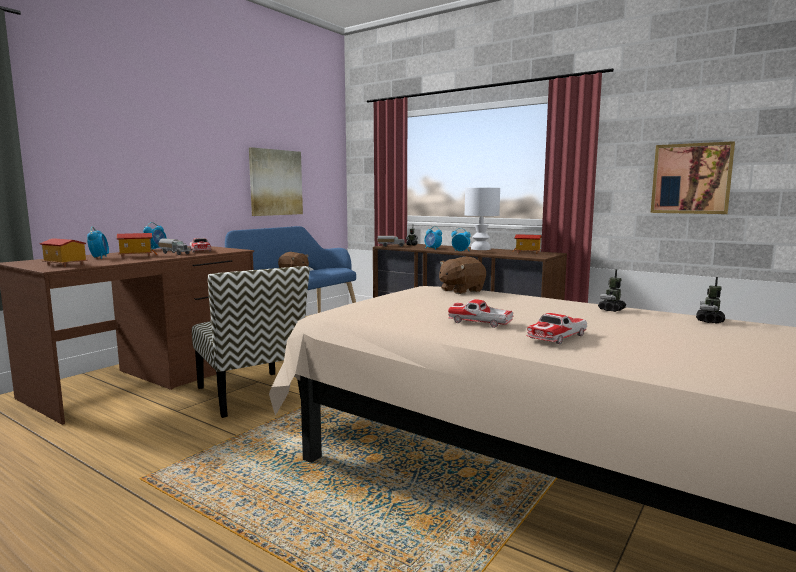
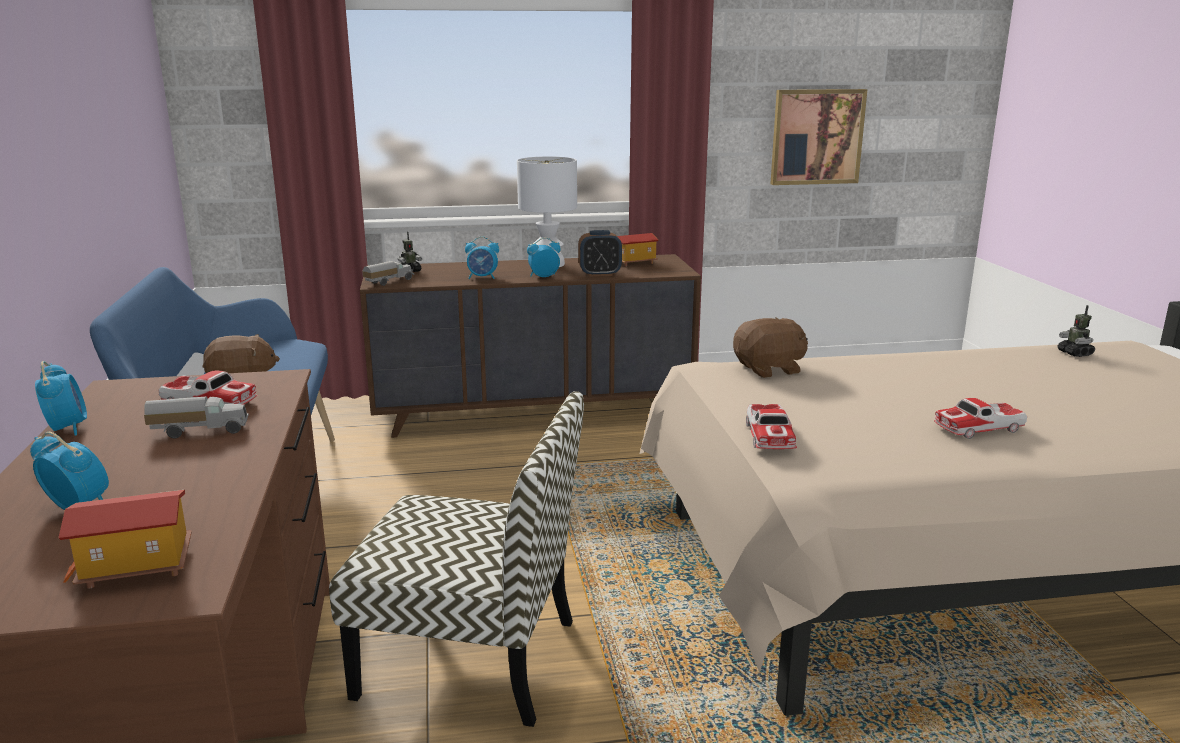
camera: 45 degrees left, 10 degrees up
(136, 256) = (147, 469): toy house -> none
(275, 182) = (109, 176): picture -> none
(461, 291) = (769, 369): brown plush toy -> brown plush toy turned 120 degrees counterclockwise
(491, 253) = (600, 274): none -> alarm clock
(557, 337) = (1087, 426): toy car -> toy car (769, 436)
(611, 309) = (982, 360): toy robot -> none

